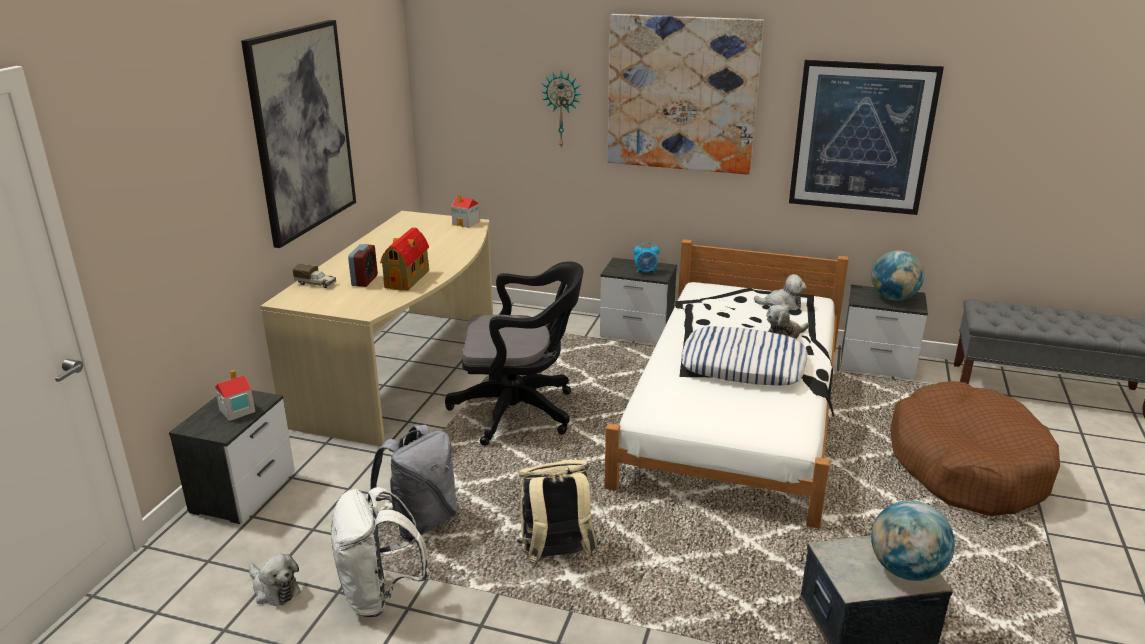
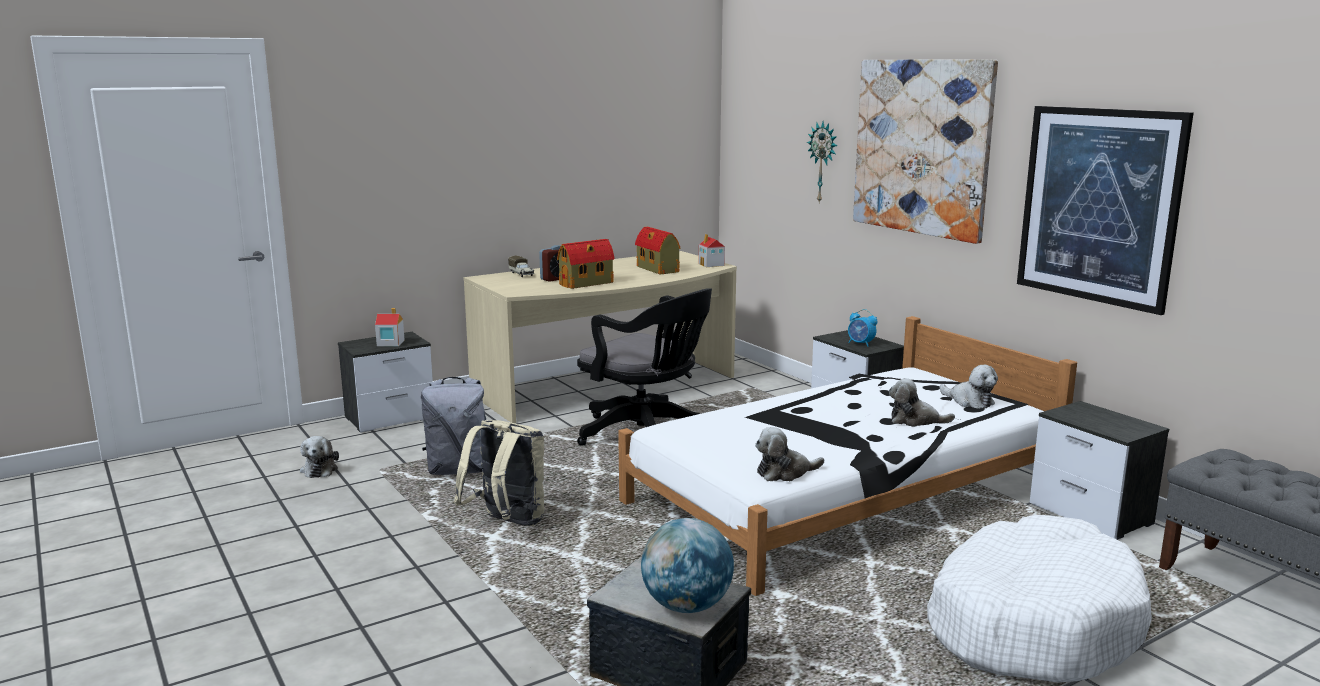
camera: 40 degrees right, 10 degrees down
(302, 130) = (550, 144): picture -> none
(380, 594) = (367, 495): white backpack -> none
(433, 241) = (658, 269): none -> toy house
(743, 365) = (823, 427): pillow -> none
(794, 420) = (785, 472): none -> plush toy
(893, 298) = (1109, 422): globe -> none
(966, 466) = (1031, 623): brown dog bed -> white dog bed

